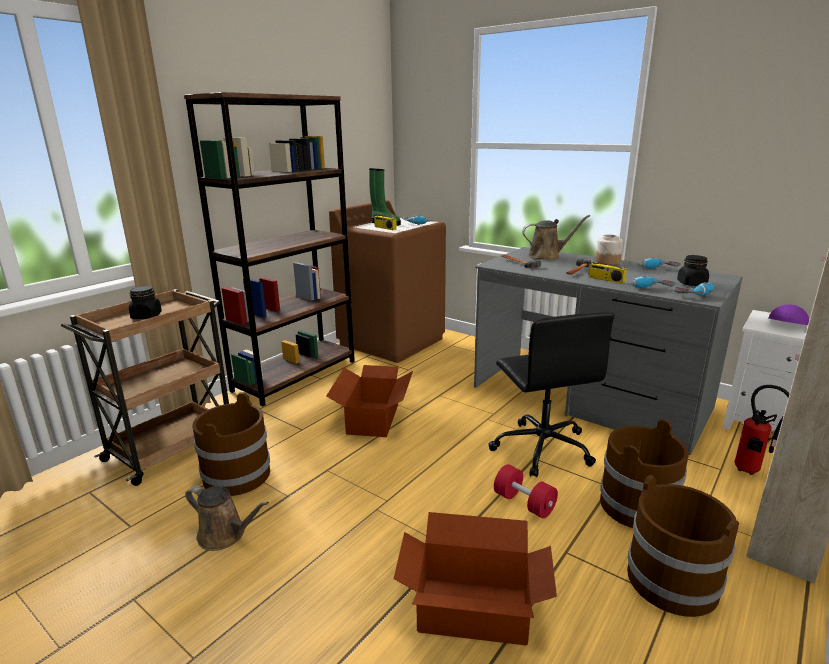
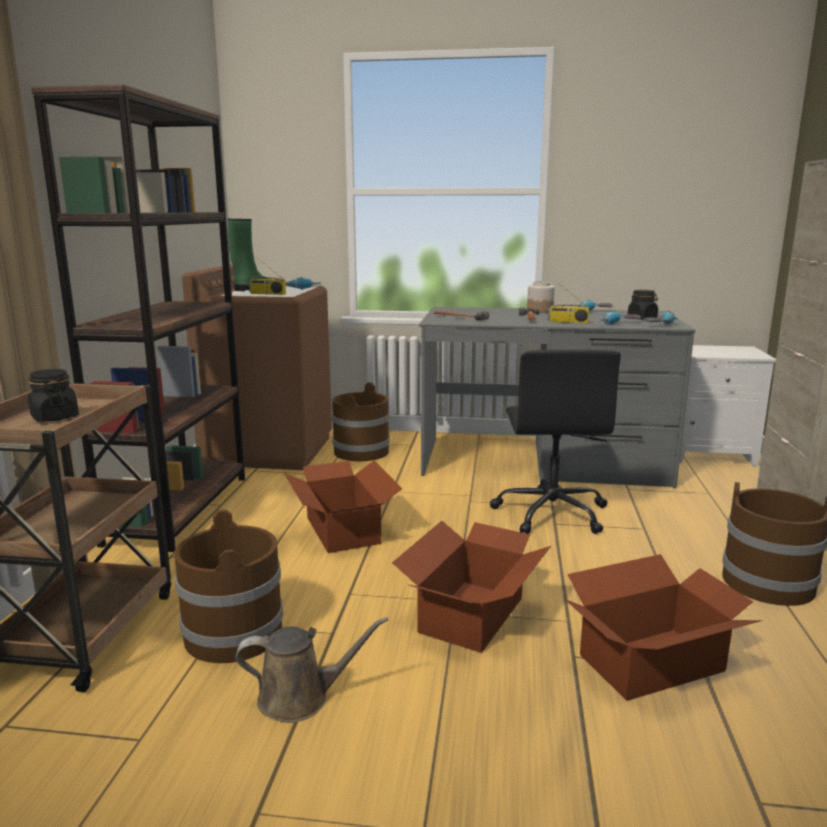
camera: 30 degrees left, 5 degrees down
(387, 516) = (473, 615): none -> cardboard box
(524, 503) = (590, 562): red dumbbell -> none
(542, 447) = (551, 513): black office chair -> black office chair turned 45 degrees clockwise
(547, 256) = (474, 311): brown watering can -> none
(637, 505) = (681, 537): brown bucket -> brown bucket (361, 451)
(750, 472) = (730, 489): fire extinguisher -> none
(787, 323) = (711, 350): purple cap -> none

